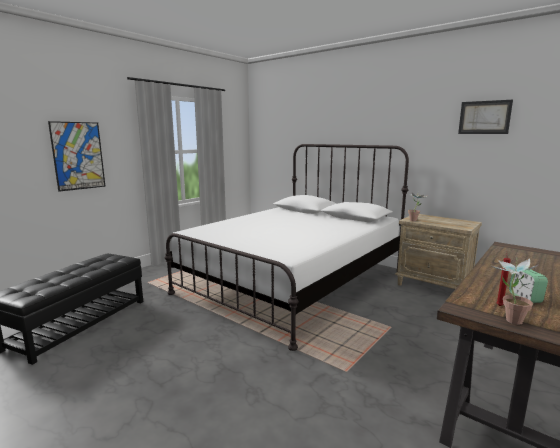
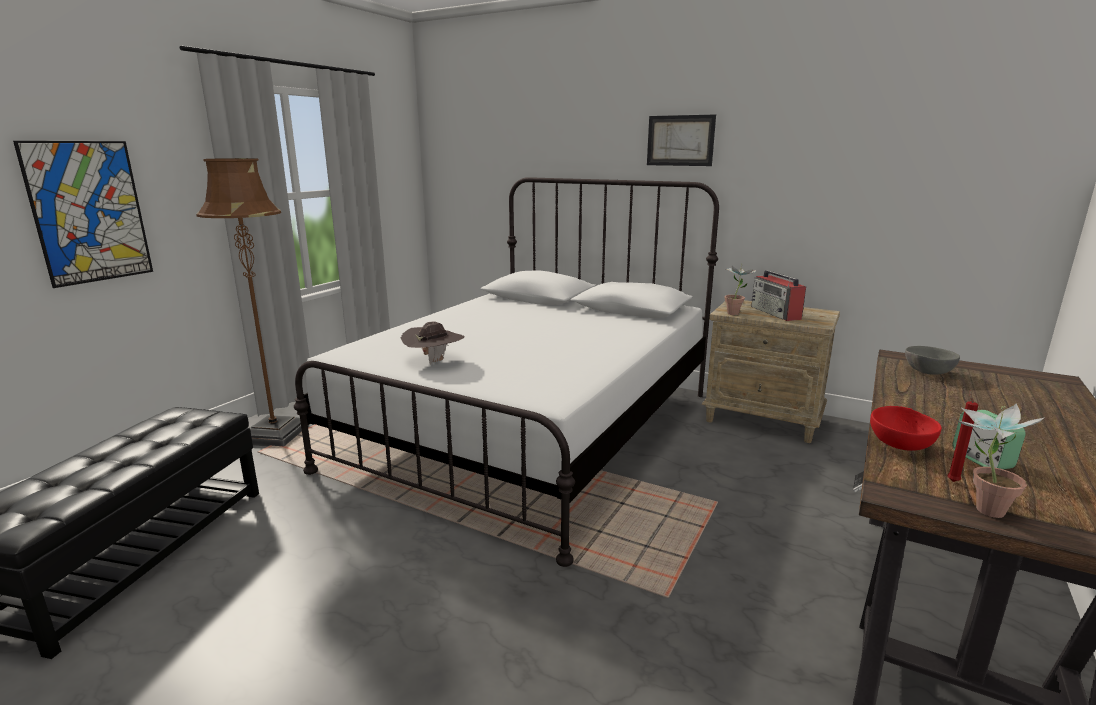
camera: 10 degrees left, 5 degrees up
(158, 275) = (275, 434): none -> brown floor lamp
(235, 236) = (434, 361): none -> brown hat
(440, 221) = (776, 313): none -> radio
(478, 287) = (901, 445): none -> red bowl
(484, 117) = (847, 134): picture -> picture (680, 140)
(517, 254) = (926, 372): none -> grey bowl

